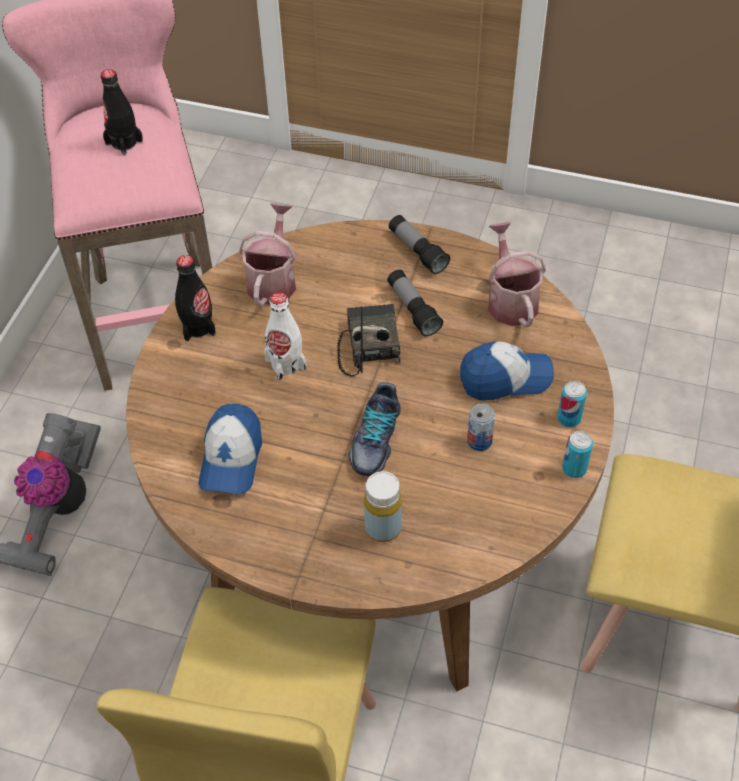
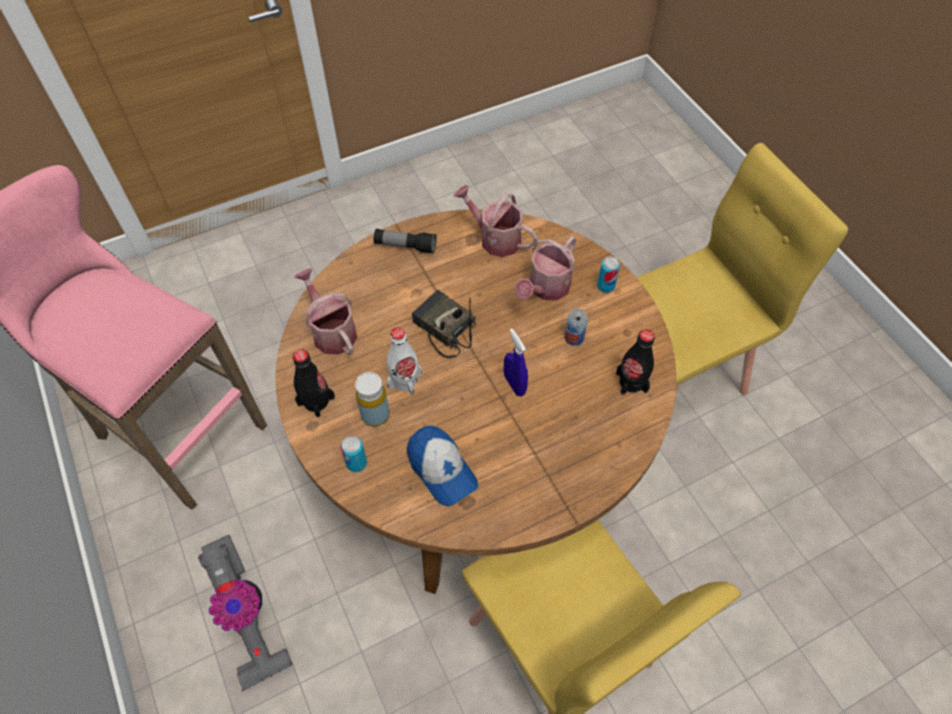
camera: 45 degrees left, 5 degrees up
(124, 142) = (105, 309): black bottle -> black bottle (631, 382)
(374, 439) = (514, 384): shoe -> blue spray bottle
(383, 528) = (581, 435): yellow bottle -> yellow bottle (375, 415)
(413, 309) = (445, 285): flashlight -> none
(505, 378) = (545, 288): cap -> watering can
(574, 469) = (640, 313): can -> can (356, 463)

